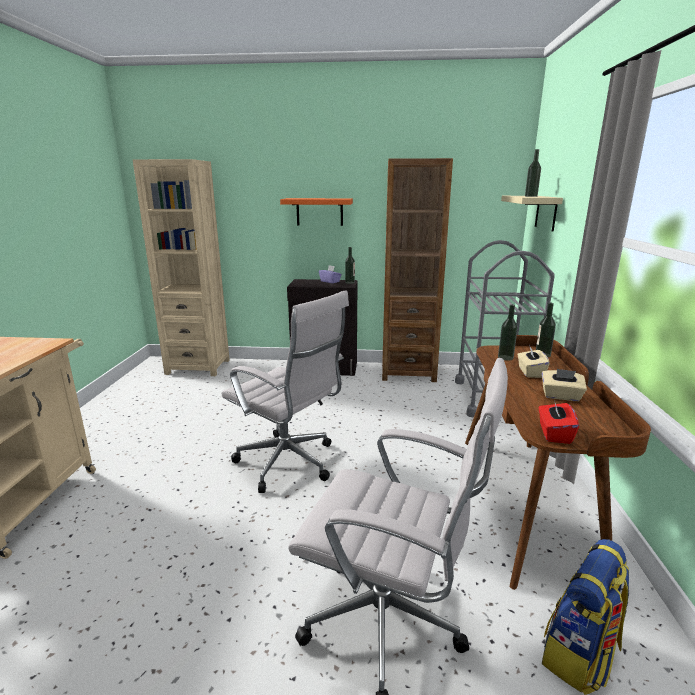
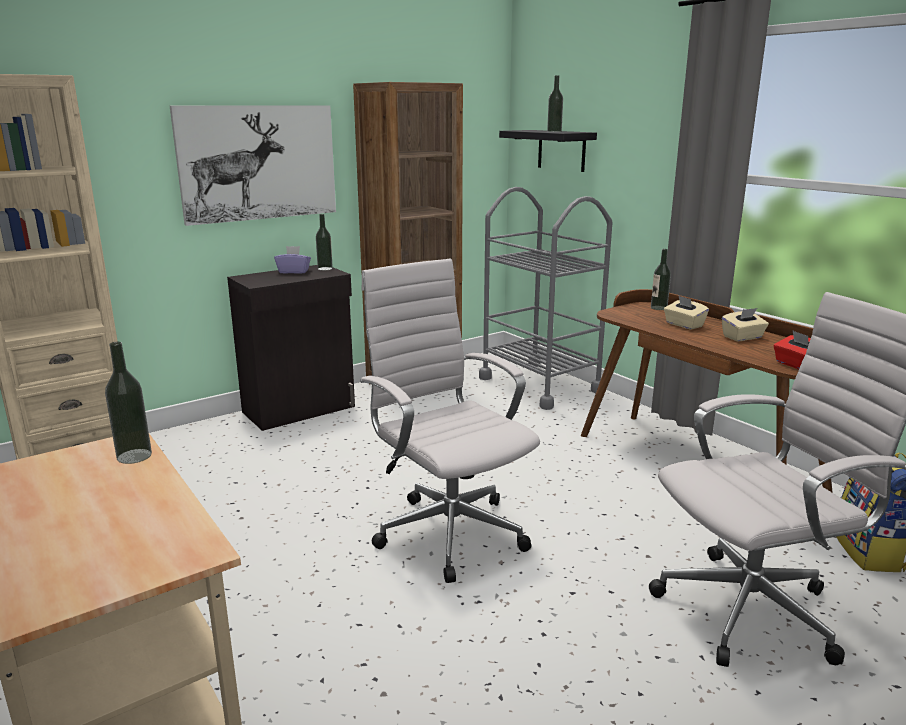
camera: 40 degrees left, 0 degrees up
(290, 464) = (447, 530): white office chair -> white office chair turned 120 degrees counterclockwise
(319, 212) = (258, 163): orange shelf -> picture
(505, 357) = (639, 317): bottle -> bottle (134, 456)
(546, 212) = (561, 150): beige shelf -> black shelf

